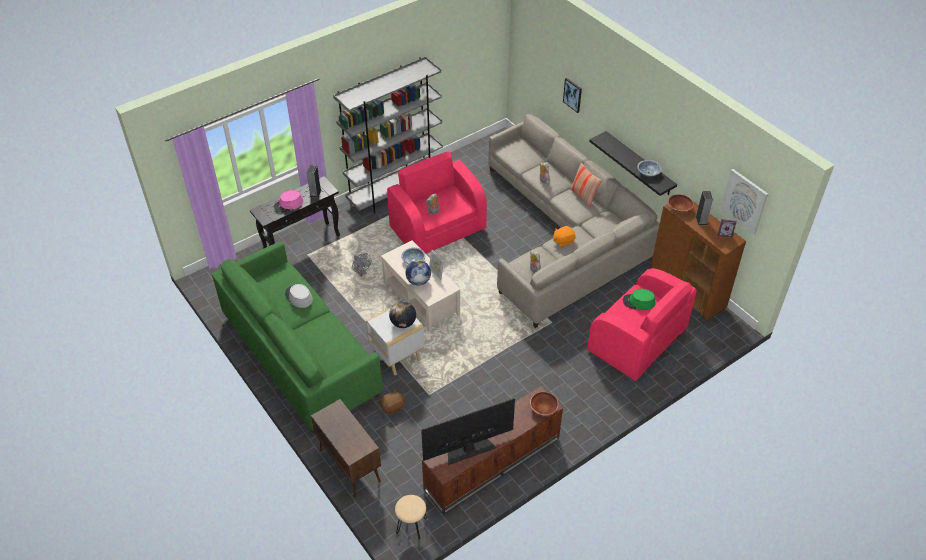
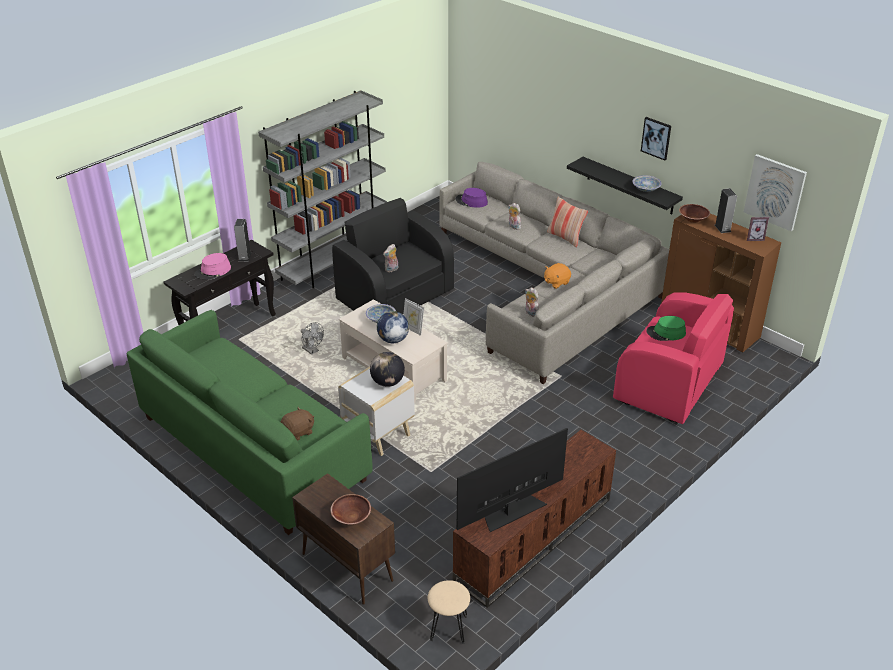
camera: 10 degrees left, 10 degrees down
(298, 297) = (244, 371): grey hat -> none
(393, 407) = (388, 492): brown plush toy -> brown plush toy (298, 432)
(438, 228) = (395, 295): pink armchair -> black armchair
(515, 149) = (471, 201): none -> purple hat
(543, 408) = (592, 453): brown bowl -> brown bowl (351, 517)
(573, 95) = (536, 123): picture -> picture (656, 138)

